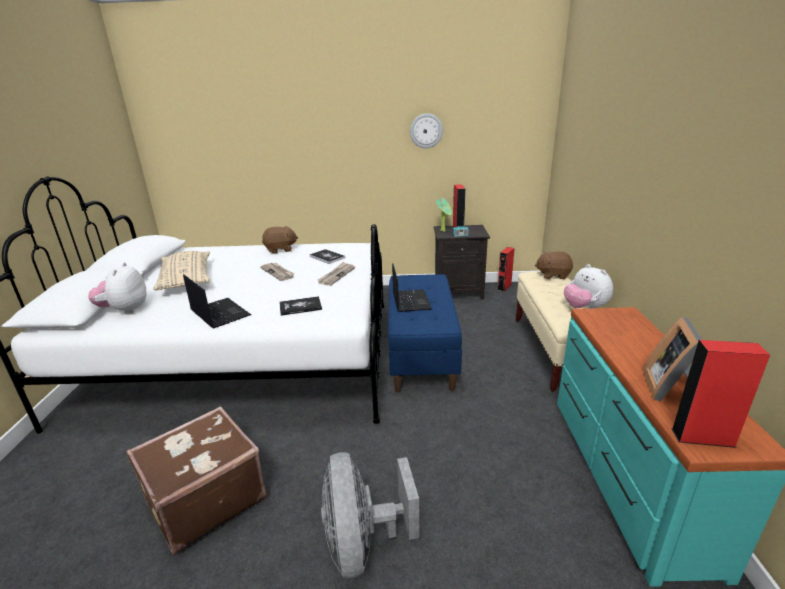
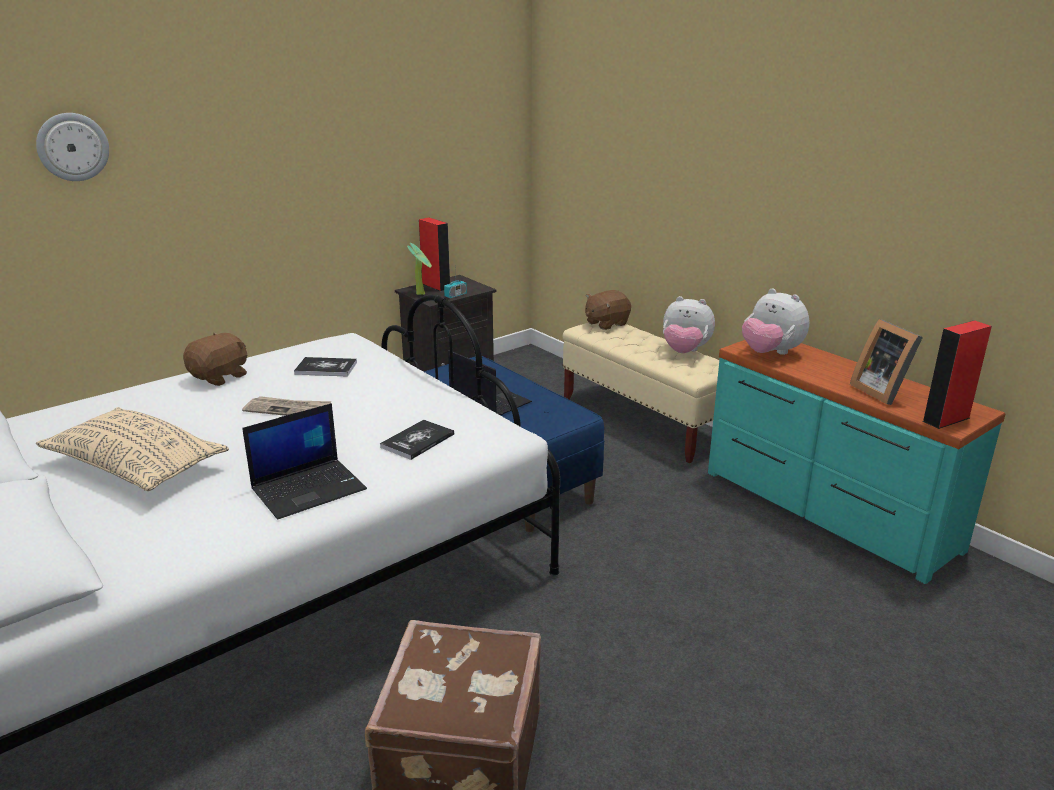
camera: 40 degrees left, 0 degrees up
(125, 310) = (118, 543): plush toy -> plush toy (771, 353)
(219, 313) = (309, 488): laptop -> laptop turned 135 degrees clockwise
(336, 275) = (390, 388): newspaper -> none
(363, 543) = (693, 686): grey fan -> none
(426, 131) = (370, 139): wall clock -> wall clock (72, 147)
(504, 287) = (500, 362): red speaker -> none

